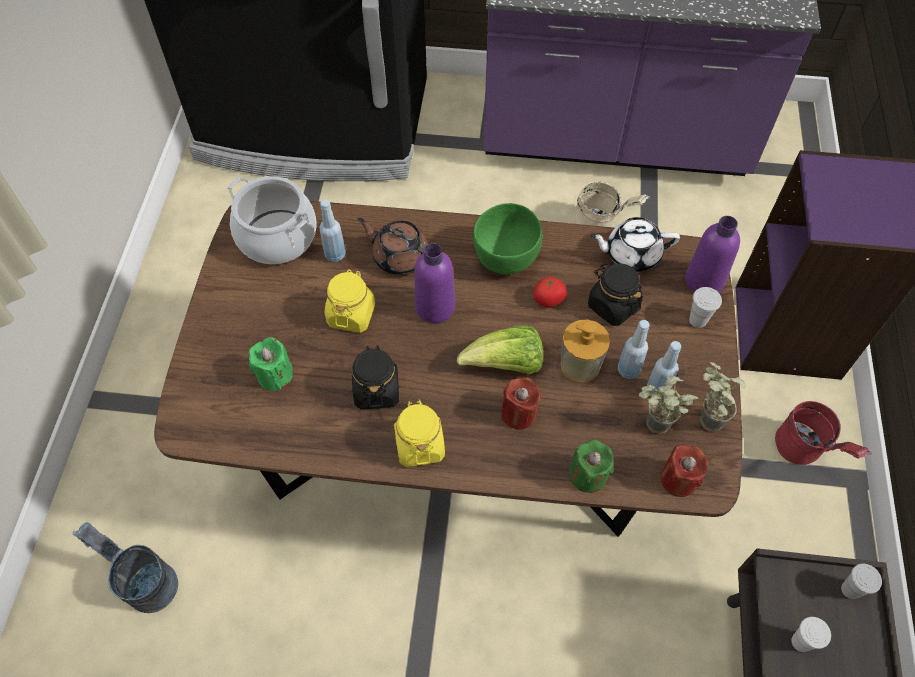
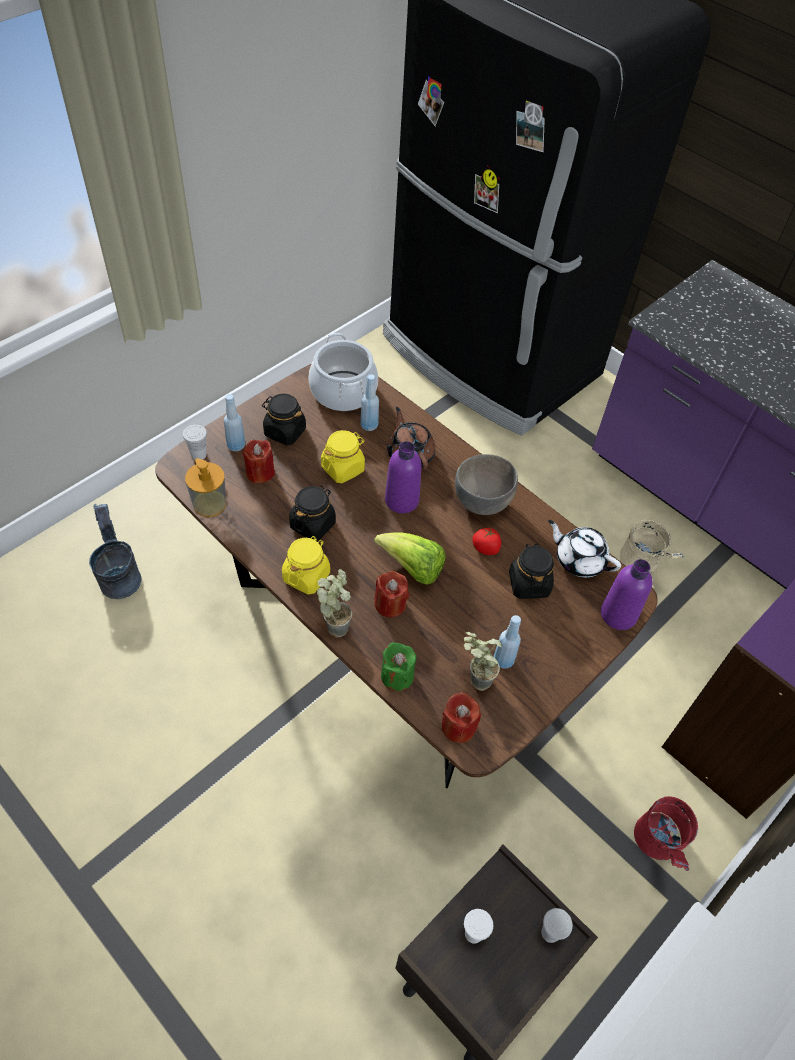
camera: 35 degrees right, 5 degrees down
(258, 317) = (284, 432): none -> black jar
(275, 375) = (260, 473): green candle -> red candle
(506, 258) = (482, 502): green bowl -> grey bowl
(580, 365) = (464, 605): soap dispenser -> soap dispenser (209, 504)
(628, 370) = (496, 632): blue bottle -> blue bottle (236, 445)
(698, 320) = (584, 637): white cup -> white cup (198, 455)
(704, 418) = (519, 703): potted plant -> potted plant (335, 623)

